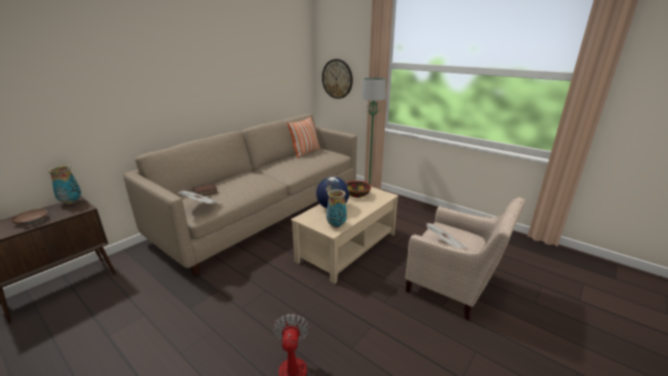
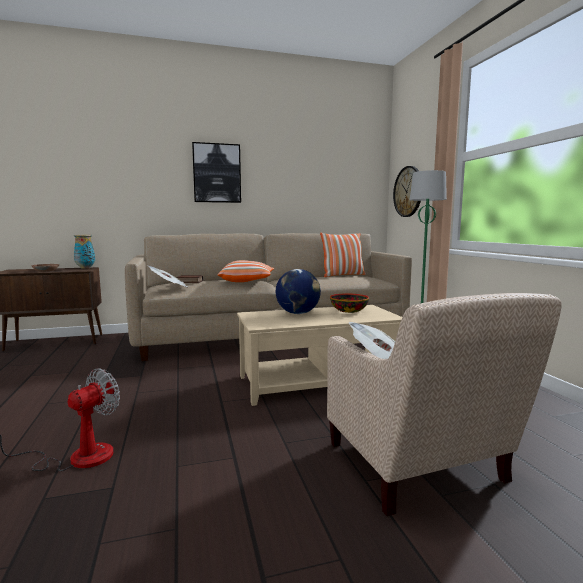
camera: 35 degrees right, 15 degrees down
(185, 76) = (217, 173): none -> picture
(255, 180) = (247, 281): none -> pillow
(336, 225) = (272, 323): vase -> none

